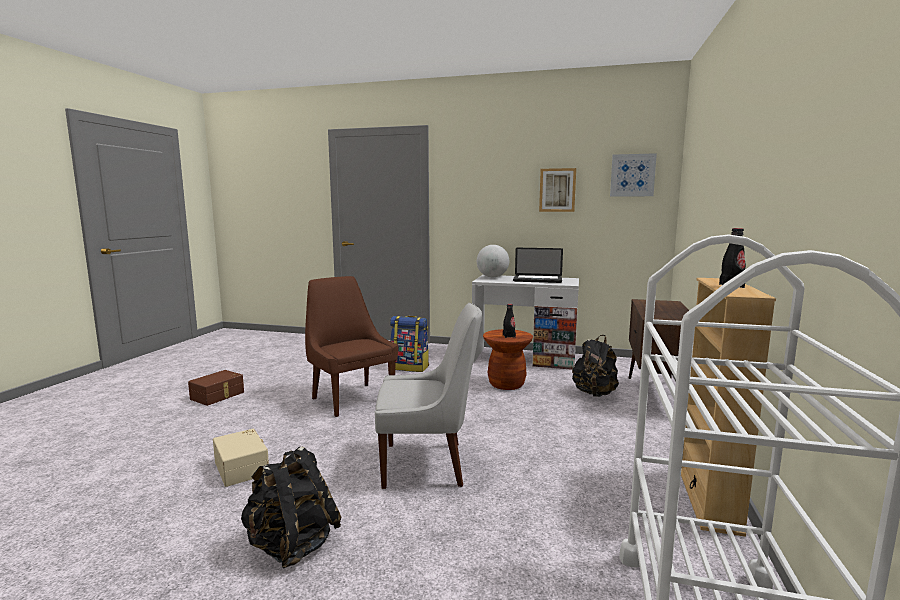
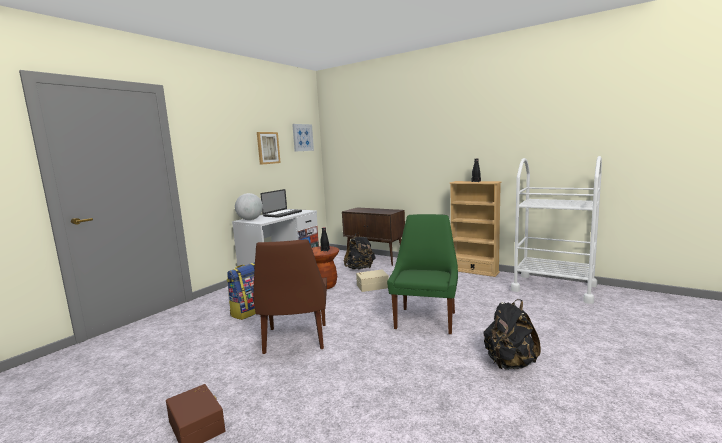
camera: 70 degrees left, 0 degrees up
(243, 467) = (402, 390): beige storage box -> beige storage box (372, 286)
(351, 398) = (295, 340): brown chair -> brown chair turned 75 degrees counterclockwise
(427, 464) = (426, 319): white chair -> green chair

